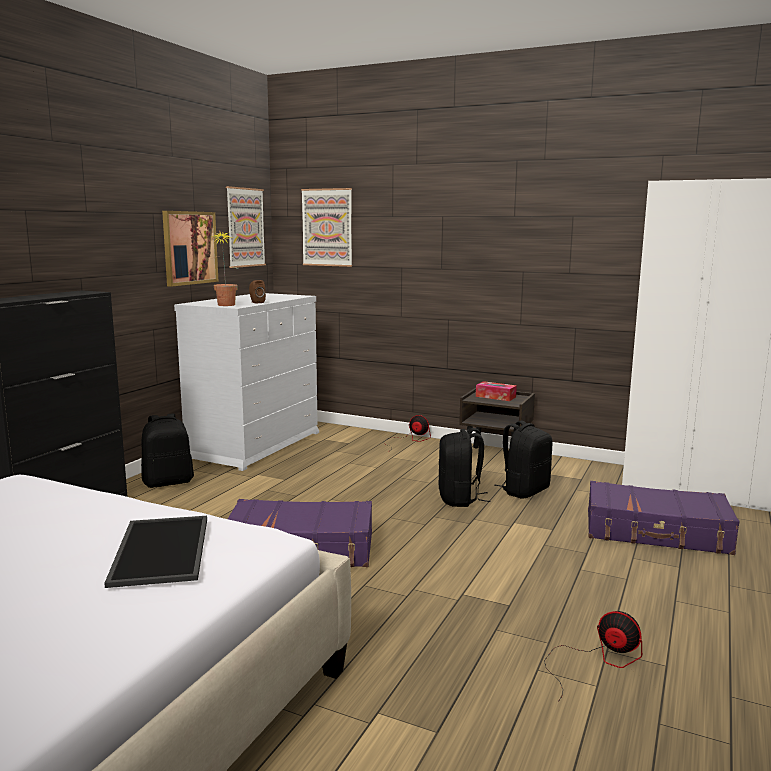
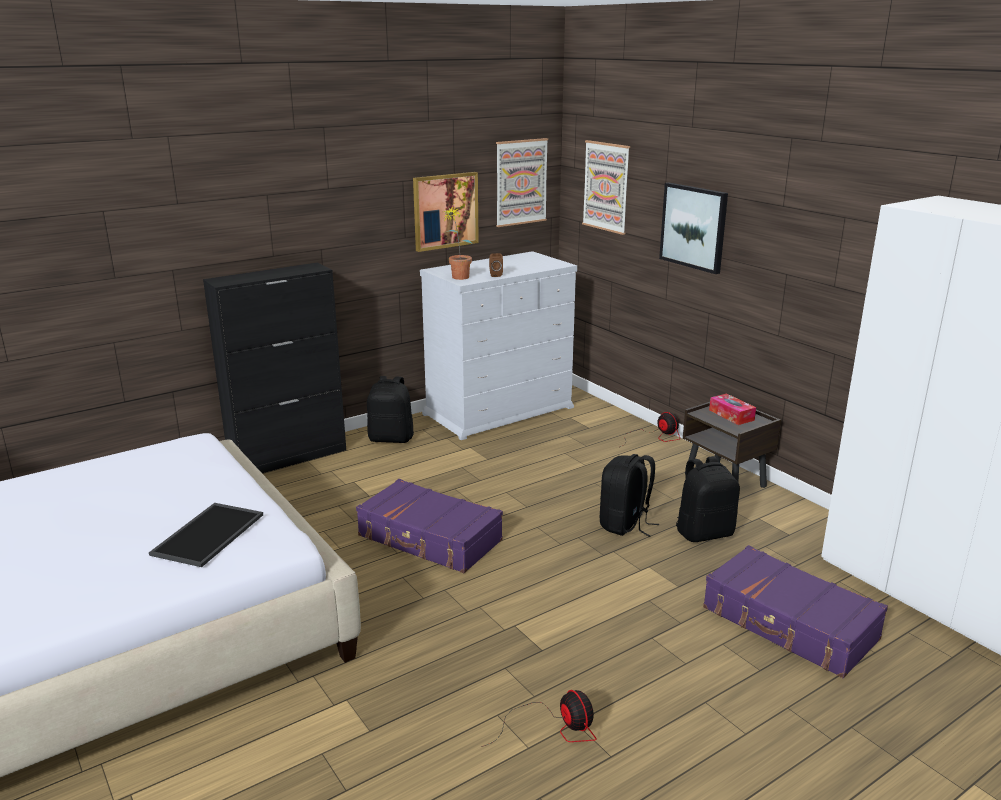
camera: 30 degrees right, 10 degrees up
(427, 247) = (694, 227): none -> picture

